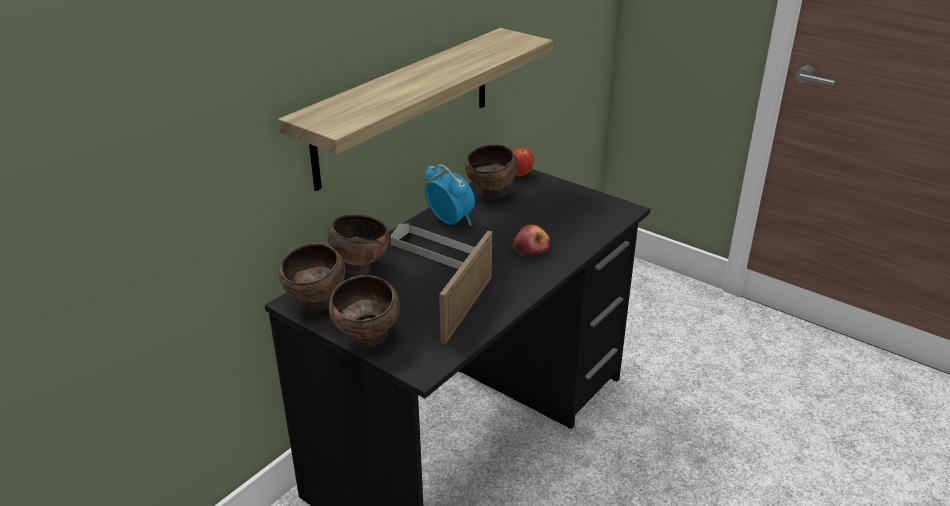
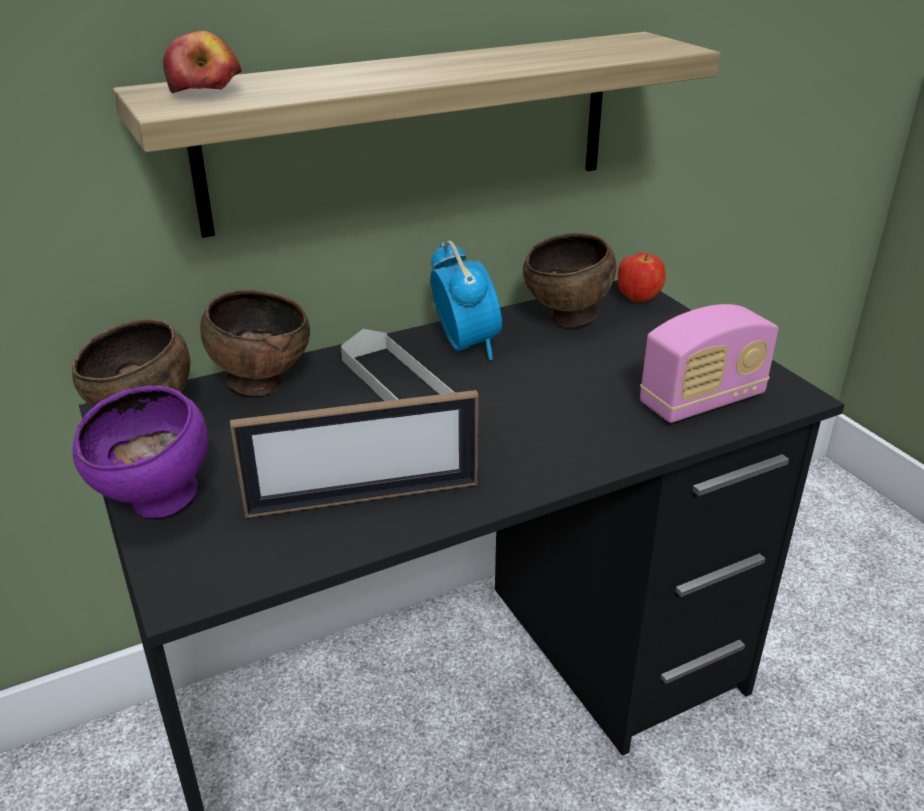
camera: 25 degrees right, 0 degrees up
(368, 339) = (158, 505): brown bowl -> purple bowl
(467, 308) = (363, 498): picture frame -> picture frame turned 150 degrees counterclockwise
(531, 249) = (561, 423): apple -> apple (206, 91)
(588, 222) = (702, 401): none -> radio

